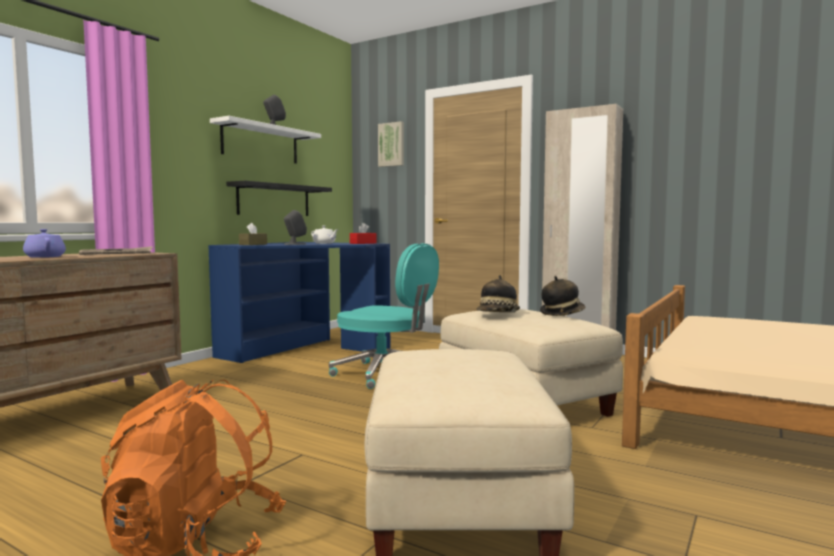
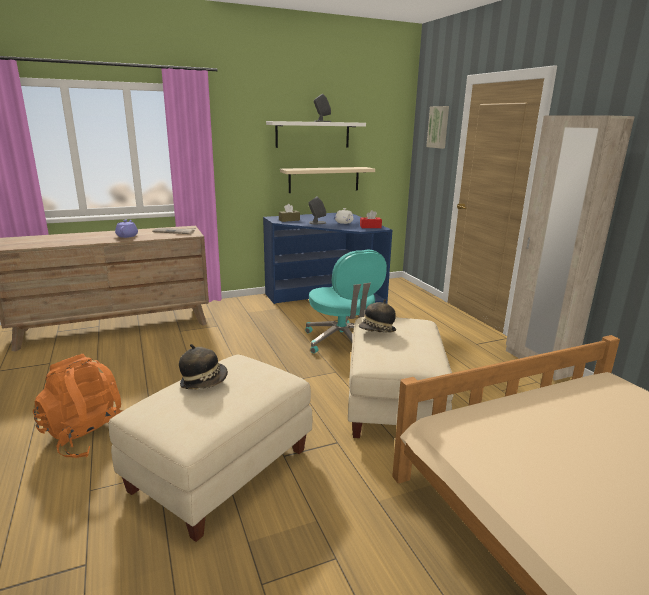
camera: 35 degrees right, 15 degrees up
(274, 200) = (324, 179): black shelf -> beige shelf
(562, 313) = (431, 344): hat -> hat (204, 382)

